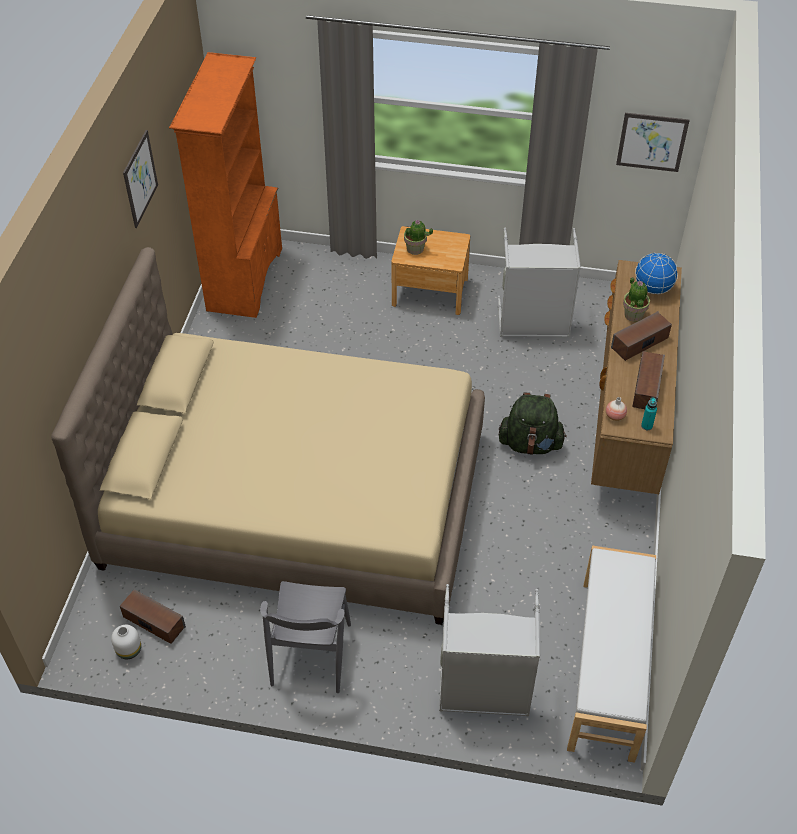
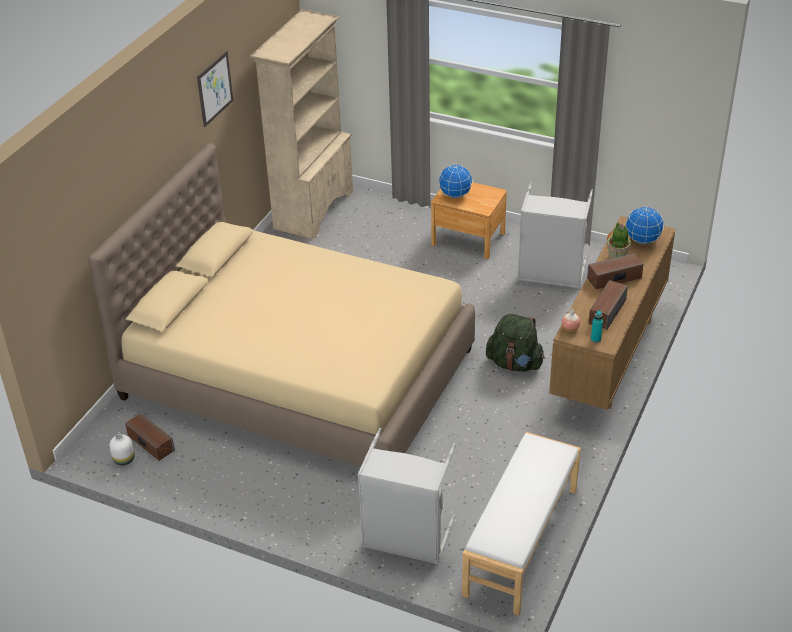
camera: 15 degrees right, 10 degrees down
(244, 278) = (313, 209): orange bookcase -> beige bookcase
(310, 654) = (269, 487): grey chair -> none
(415, 249) = (455, 195): potted plant -> globe
(652, 142) = (663, 117): picture -> none

